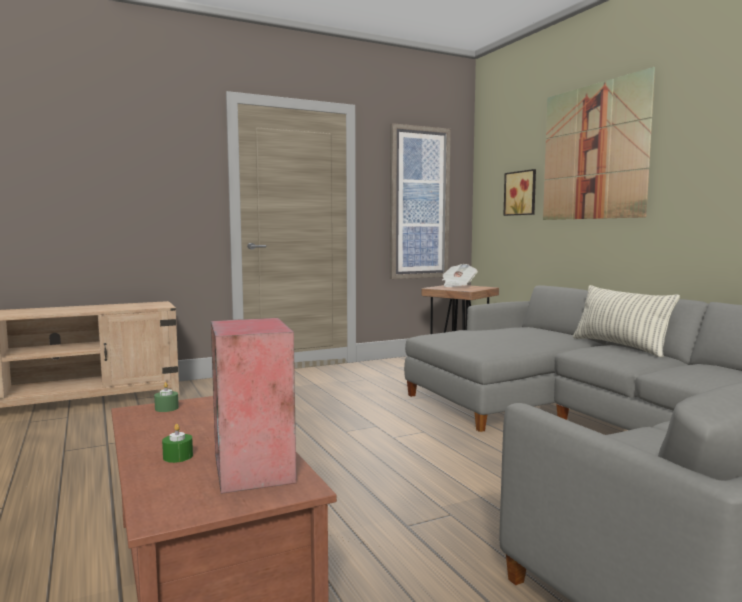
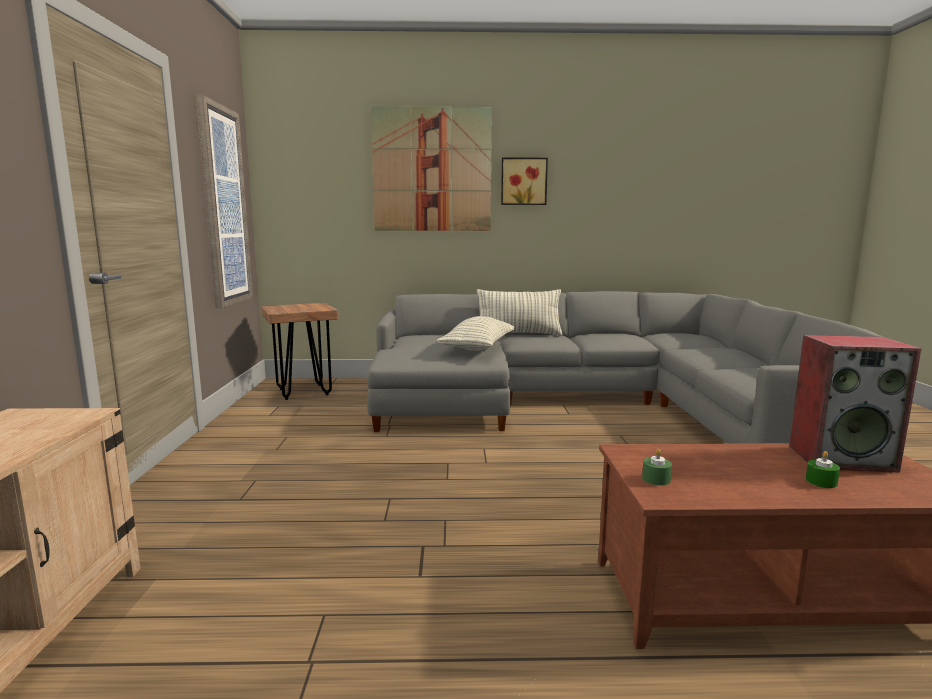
camera: 65 degrees left, 5 degrees up
(457, 286) = (283, 306): newspaper -> none
(518, 344) = (478, 348): none -> pillow
(521, 193) = (339, 201): picture -> picture (523, 181)

